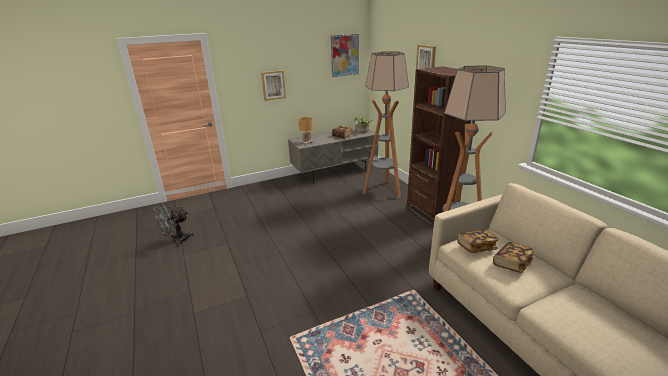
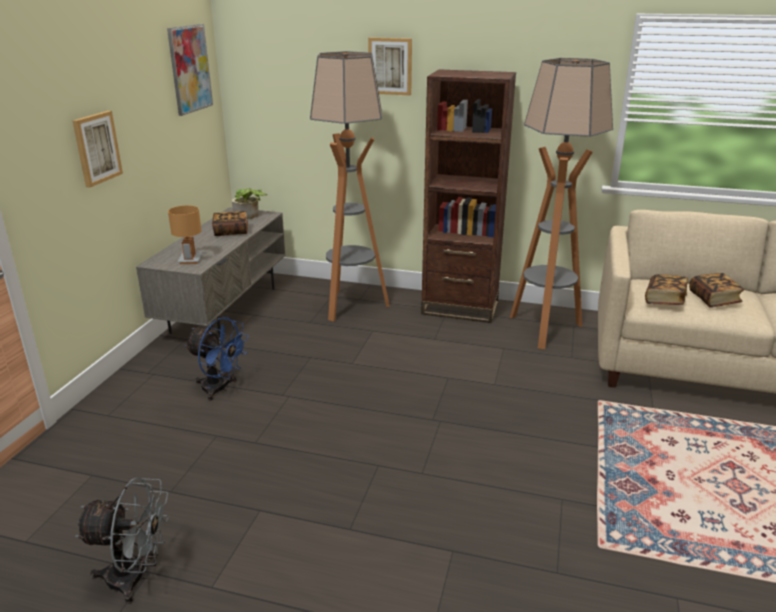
camera: 50 degrees left, 0 degrees up
(176, 240) = (136, 578): grey fan -> grey fan turned 90 degrees counterclockwise
(284, 200) = (220, 389): none -> blue fan

